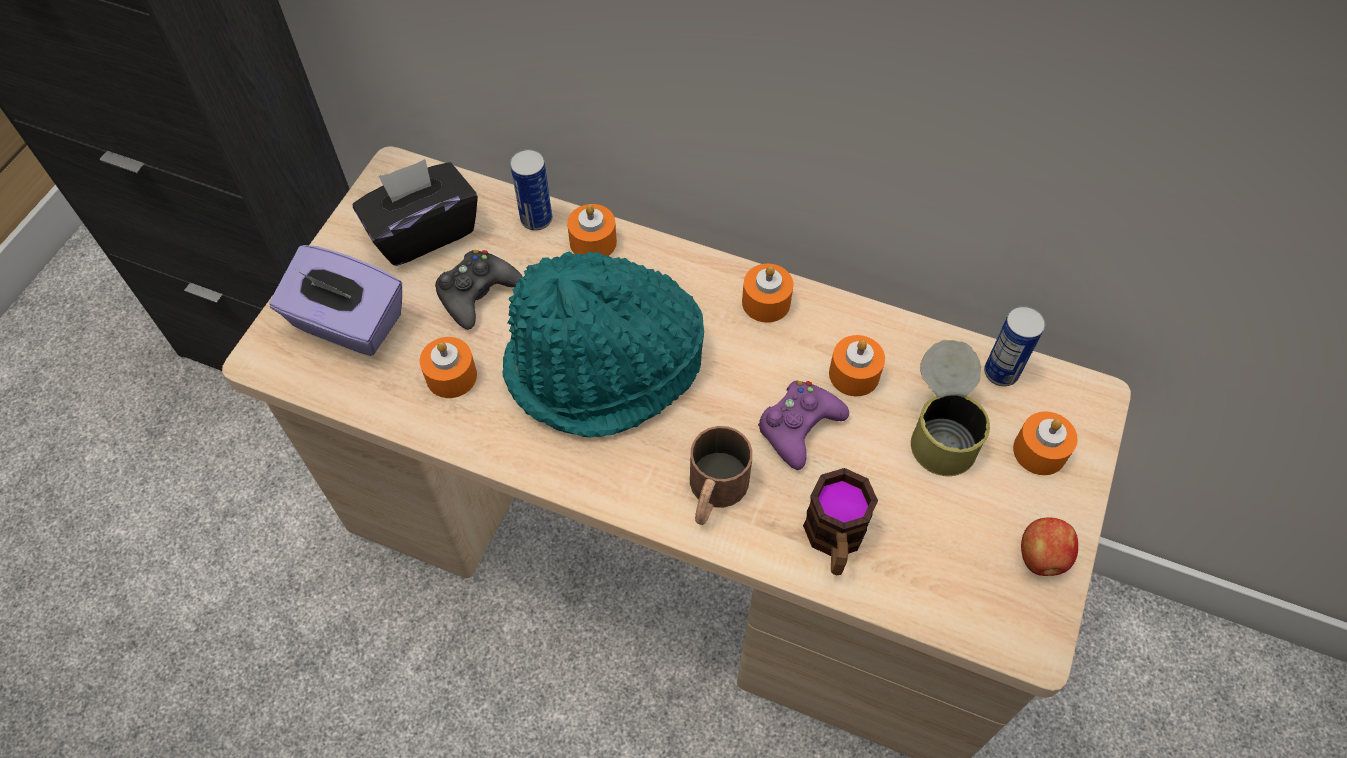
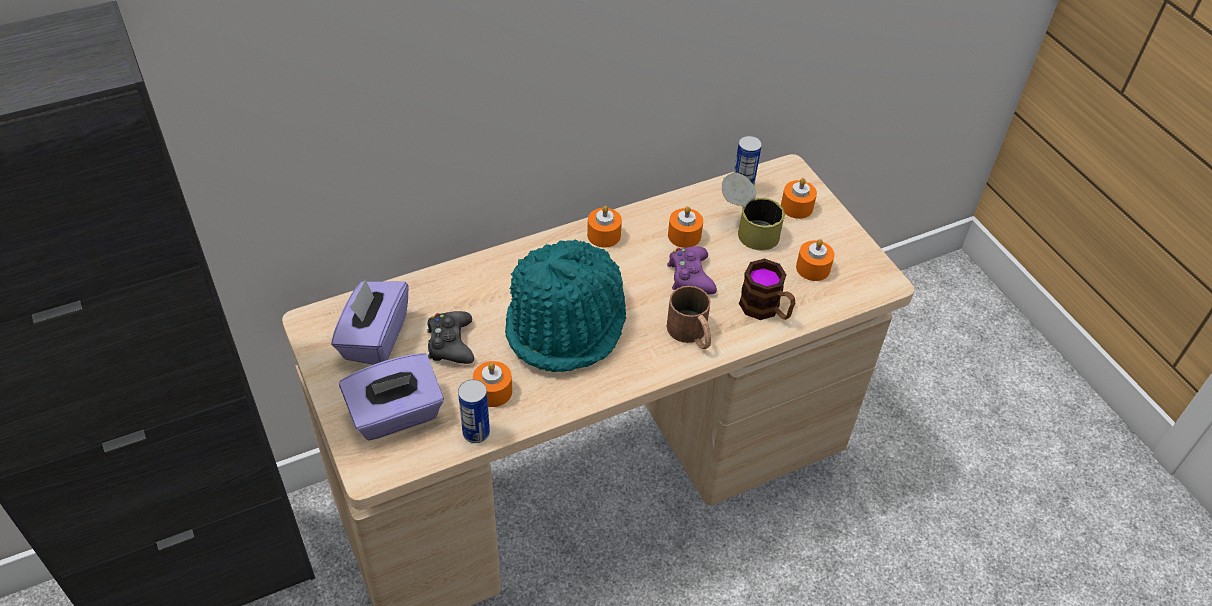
camera: 50 degrees left, 10 degrees down
(423, 232) = (374, 338): black tissue box -> purple tissue box
(536, 219) = (432, 284): can -> can (476, 432)
(593, 242) = (479, 272): orange candle -> orange candle (813, 268)
(1041, 558) = (848, 248): apple -> none

